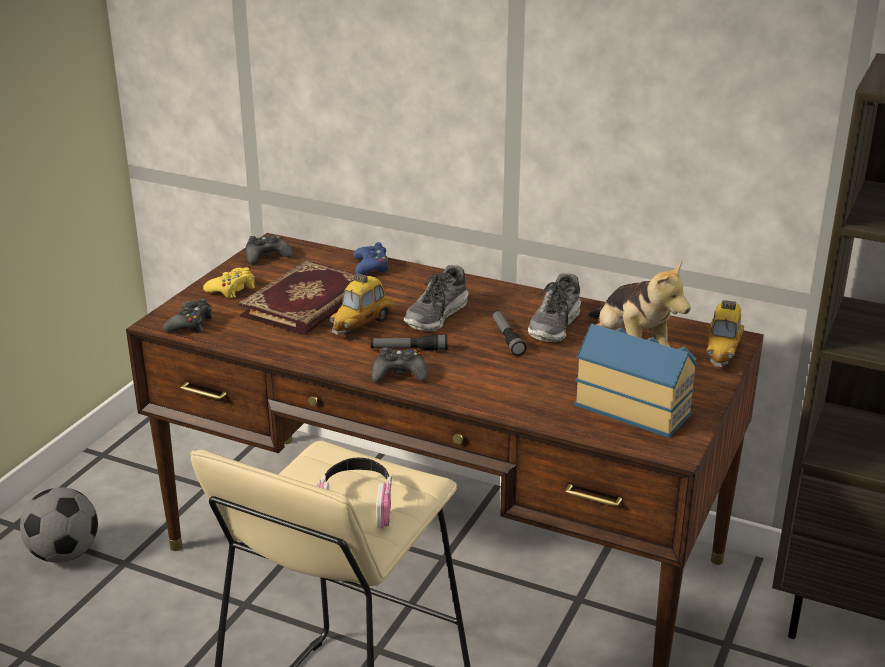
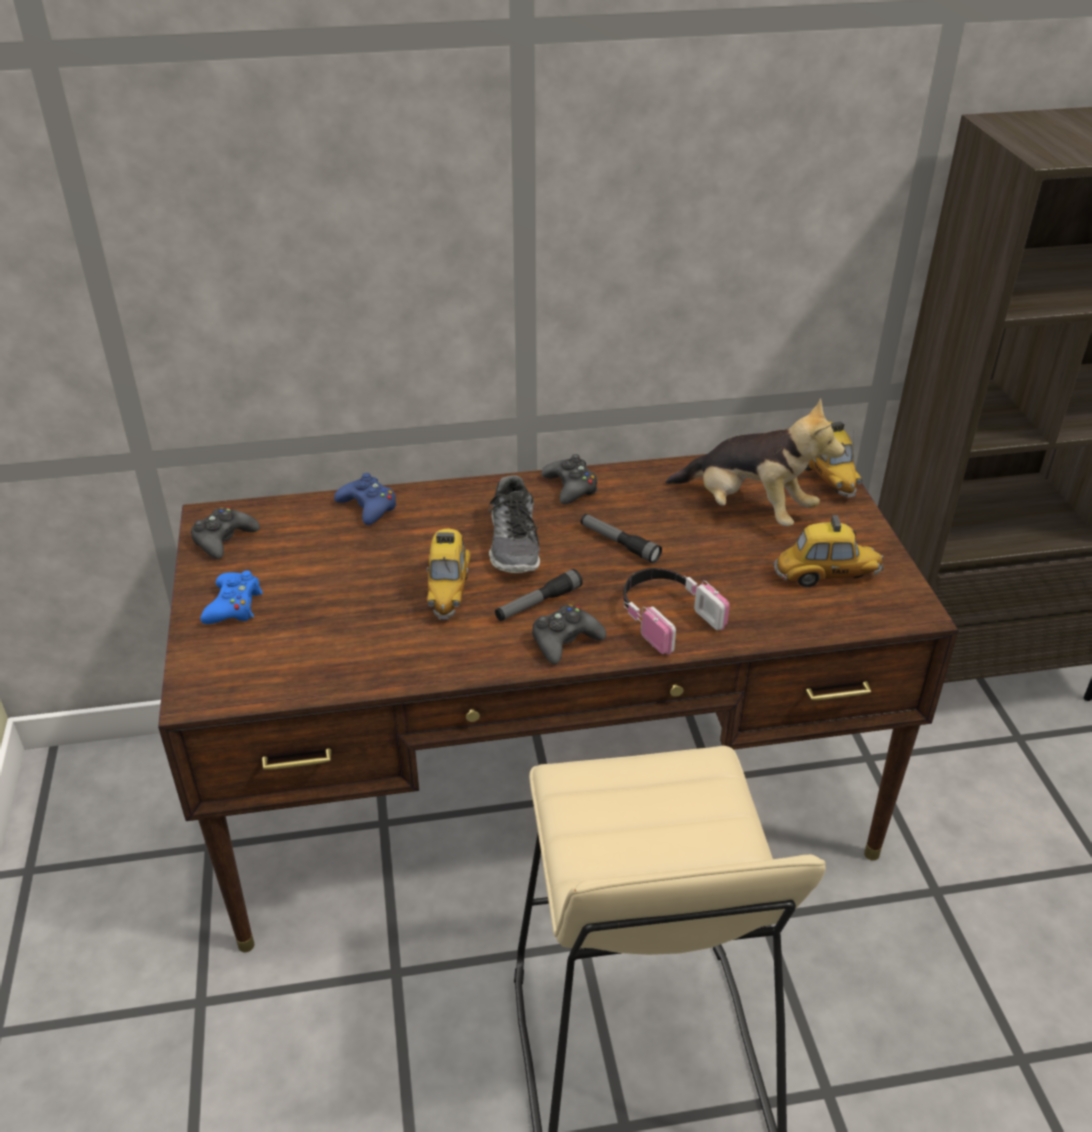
camera: 35 degrees left, 10 degrees up
(64, 554) = (108, 1033): football -> none
(190, 324) = (239, 680): black game controller -> black game controller (571, 487)
(232, 289) = (234, 606): yellow game controller -> blue game controller
(308, 303) = (353, 587): book -> none
(356, 503) = (677, 830): headphones -> headphones (666, 617)
(555, 325) = (646, 507): shoe -> none
(634, 406) = (826, 576): toy house -> toy car

